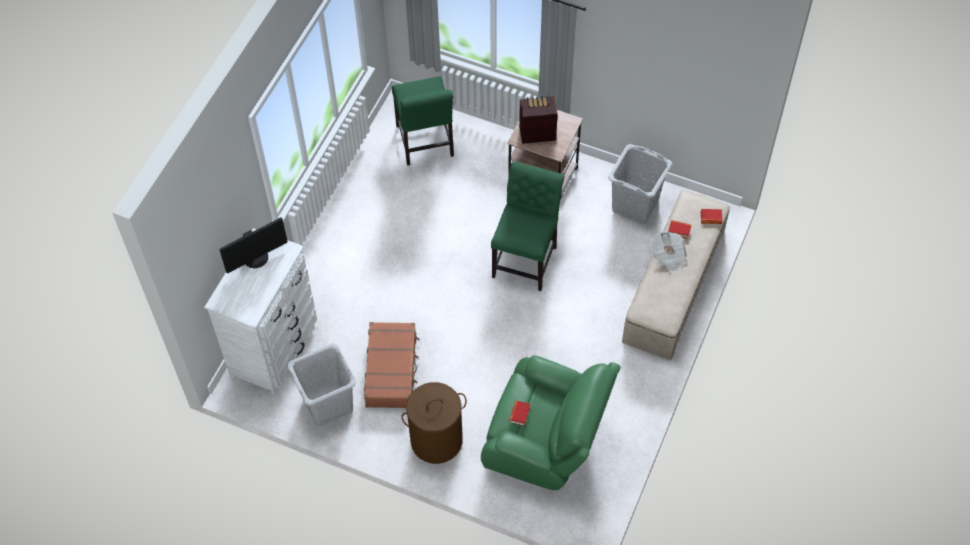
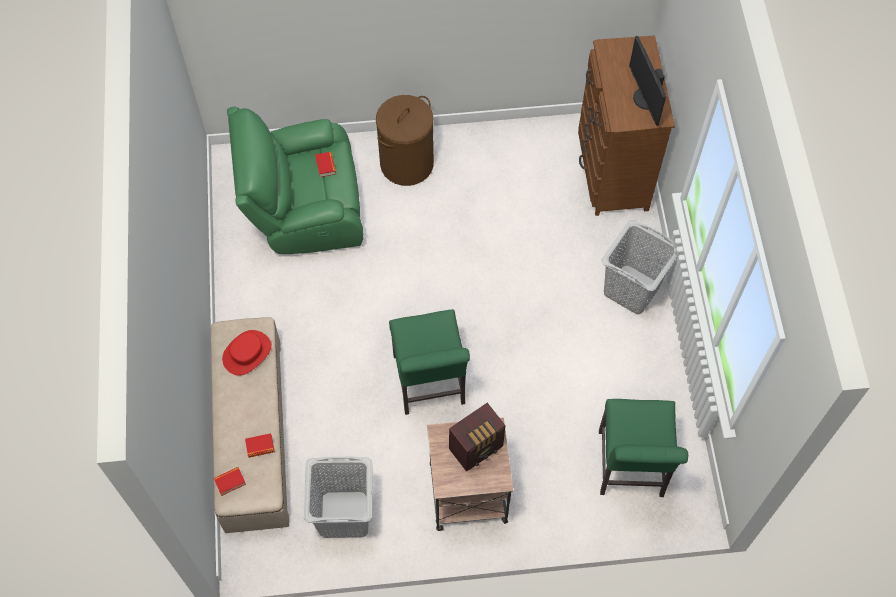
camera: 150 degrees right, 5 degrees up
(256, 258) = (645, 98): monitor -> monitor turned 45 degrees counterclockwise
(275, 349) = (612, 171): white dresser -> brown dresser
(327, 404) = (527, 147): grey laundry basket -> grey laundry basket (632, 289)
(392, 370) = (490, 204): brown suitcase -> none
(425, 144) = (630, 469): green chair -> green chair turned 135 degrees counterclockwise
(658, 297) = (247, 353): none -> red hat
(669, 257) = (256, 407): newspaper -> none

